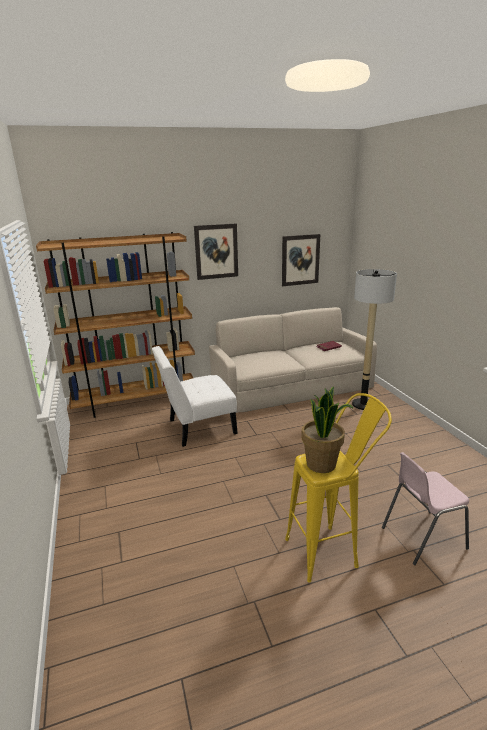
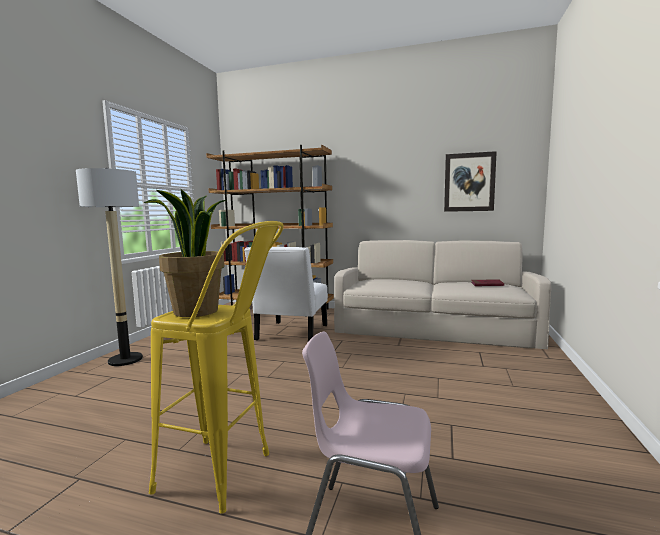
camera: 35 degrees right, 15 degrees down
(198, 428) = (290, 334): white chair -> white chair turned 90 degrees counterclockwise
(216, 251) = (369, 170): picture -> none
(363, 404) = (506, 360): floor lamp -> floor lamp (125, 360)

